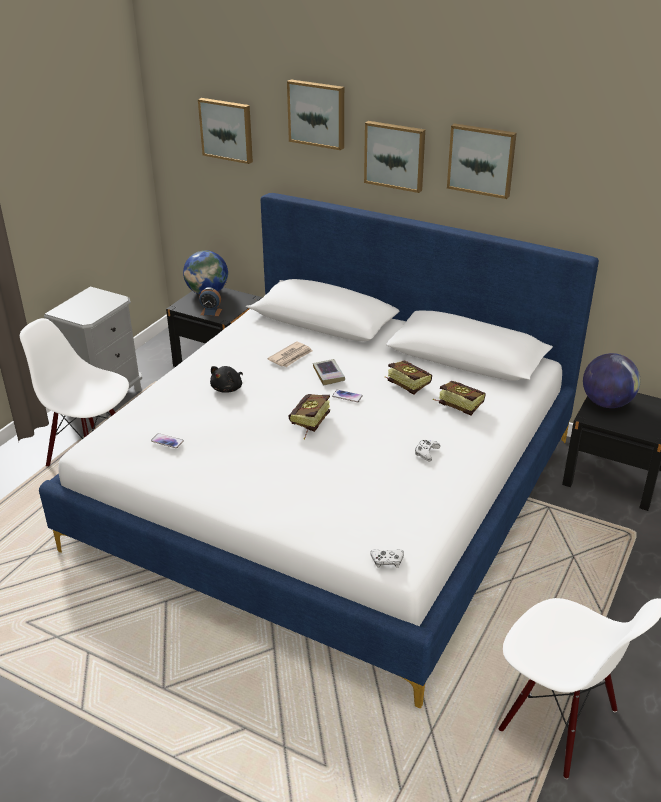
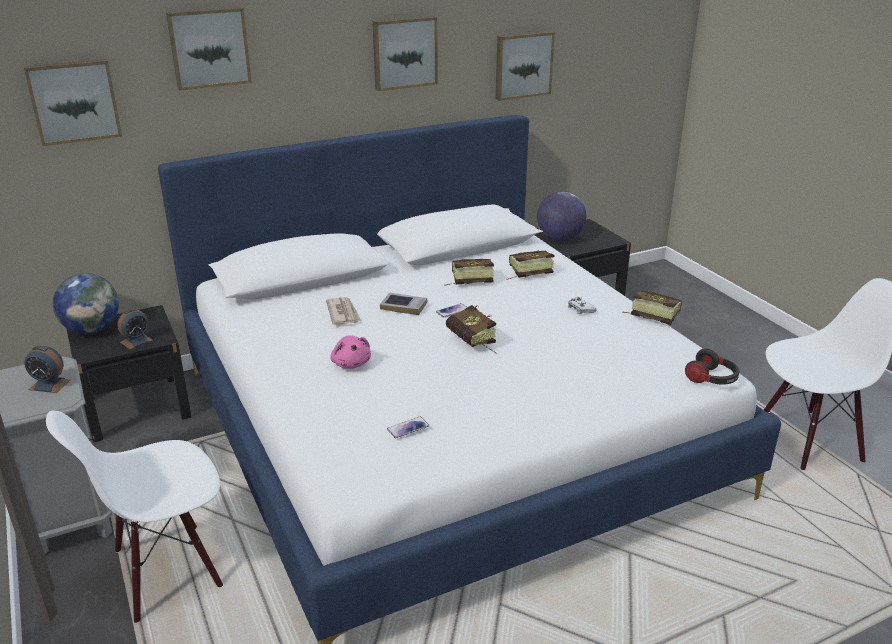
camera: 55 degrees left, 5 degrees down
(96, 308) = (49, 384): none -> alarm clock
(228, 388) = (351, 363): black plush toy -> pink plush toy
(387, 561) = (712, 379): white game controller -> headphones
(395, 155) = (312, 73): picture -> picture (522, 65)
(462, 493) = (649, 316): none -> book

